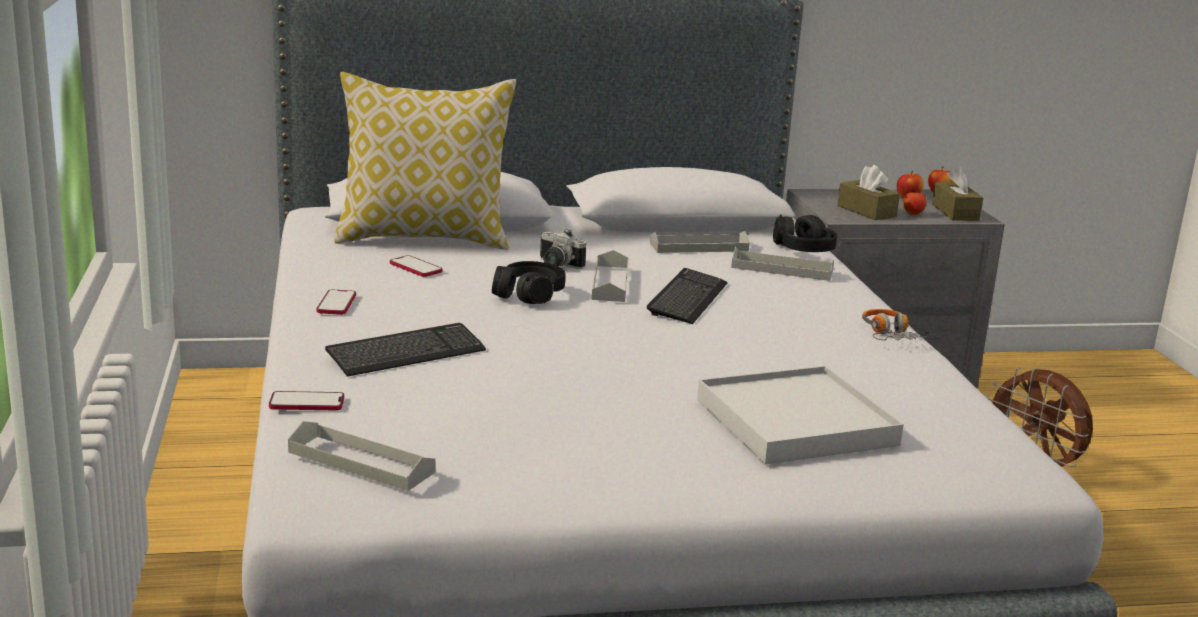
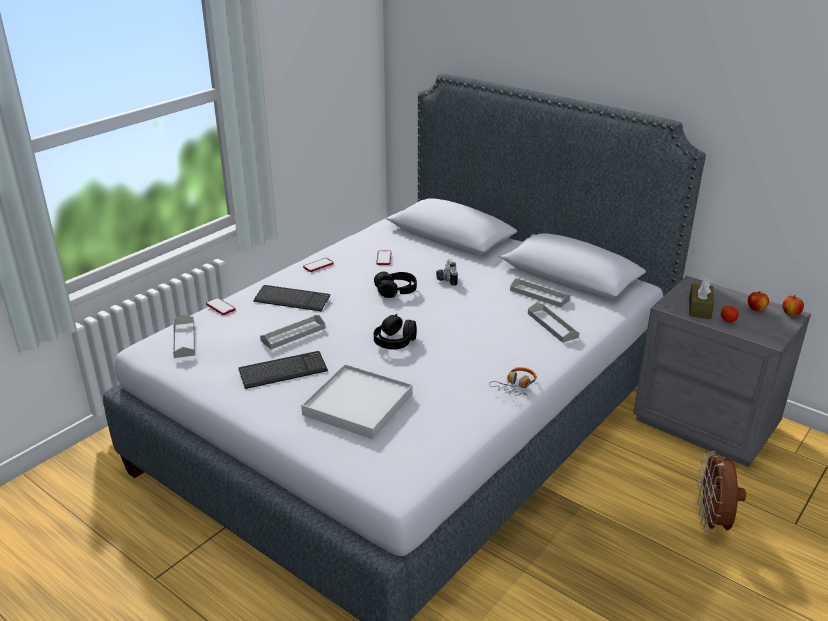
camera: 50 degrees right, 10 degrees up
(424, 238) = (421, 243): pillow -> none
(610, 283) = (446, 299): grey tray -> grey tray (293, 334)
(687, 299) = (462, 322): keyboard -> keyboard (283, 371)
(803, 249) = (596, 318): black headphones -> black headphones (395, 341)
(955, 212) = (764, 331): brown tissue box -> none

